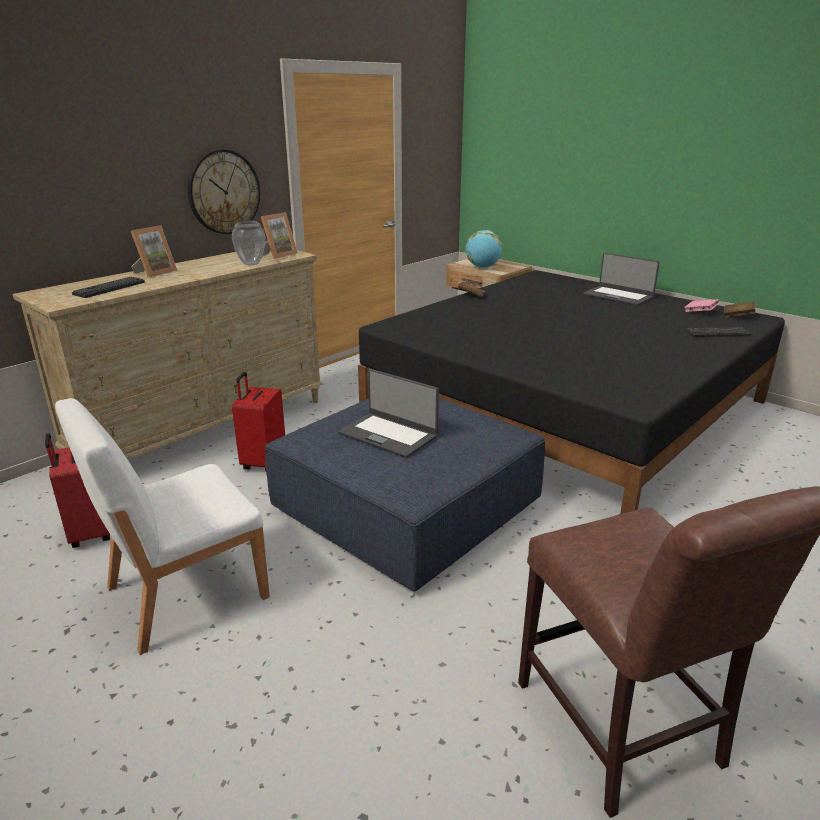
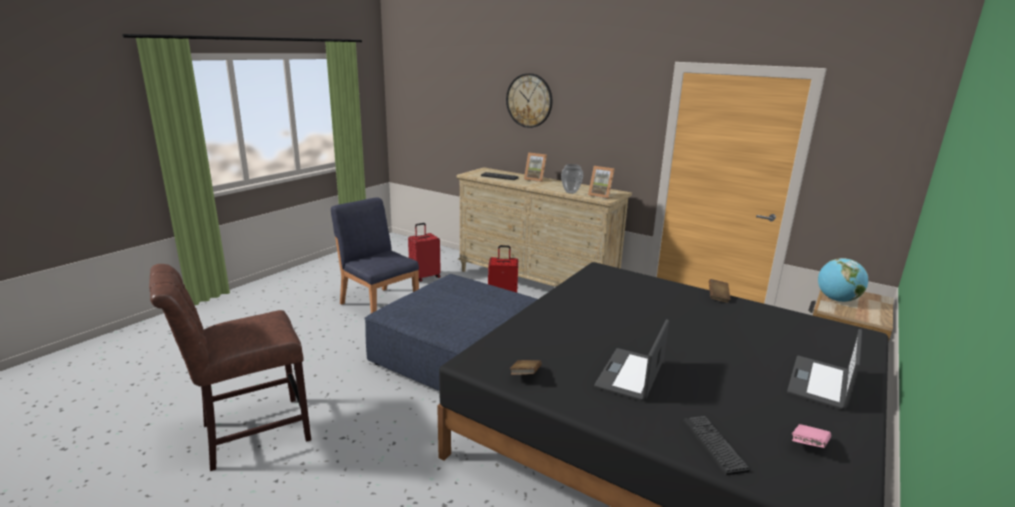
camera: 80 degrees right, 5 degrees down
(184, 593) = (379, 305): white chair -> blue chair
(224, 192) = (607, 147): wall clock -> wall clock (529, 100)
(388, 434) = (460, 300): laptop -> laptop (631, 375)
(738, 316) = (824, 482): brown book -> brown book (525, 375)

